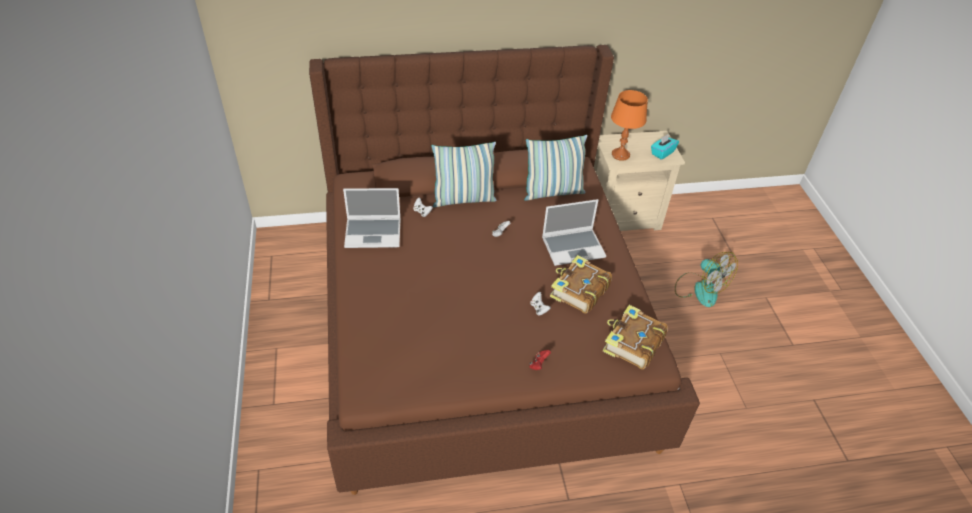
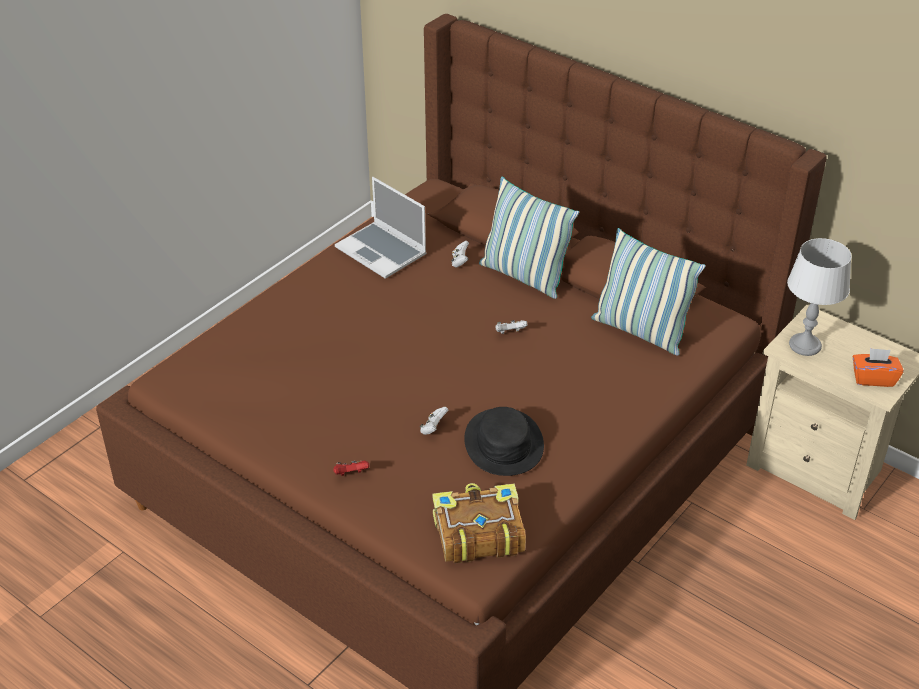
camera: 50 degrees right, 5 degrees down
(573, 247) = (570, 399): laptop -> none
(578, 291) = (503, 443): book -> black hat
(620, 155) = (804, 345): orange table lamp -> grey table lamp
(662, 153) = (873, 378): turquoise tissue box -> orange tissue box
(700, 289) = (801, 623): fan -> none

